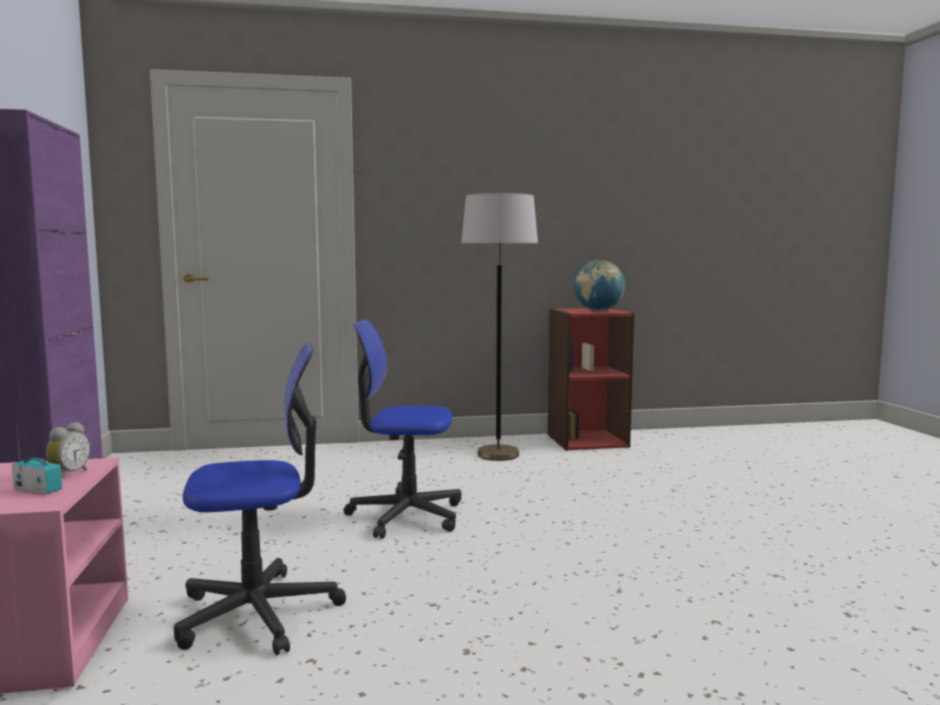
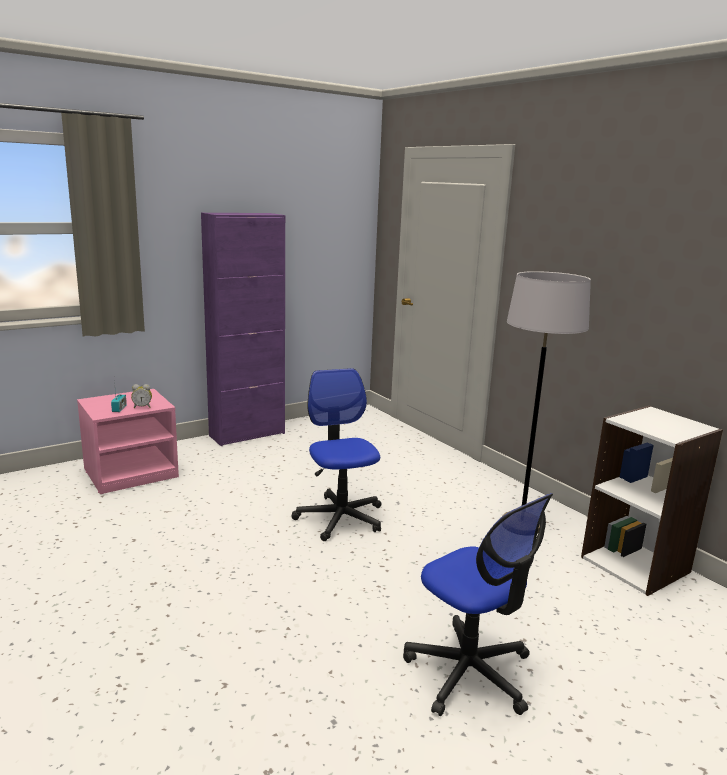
camera: 65 degrees right, 10 degrees up
(258, 613) = (178, 512): office chair -> office chair (469, 672)
(587, 440) = (636, 564): red bookcase -> white bookcase
(598, 311) = (660, 427): globe -> none

